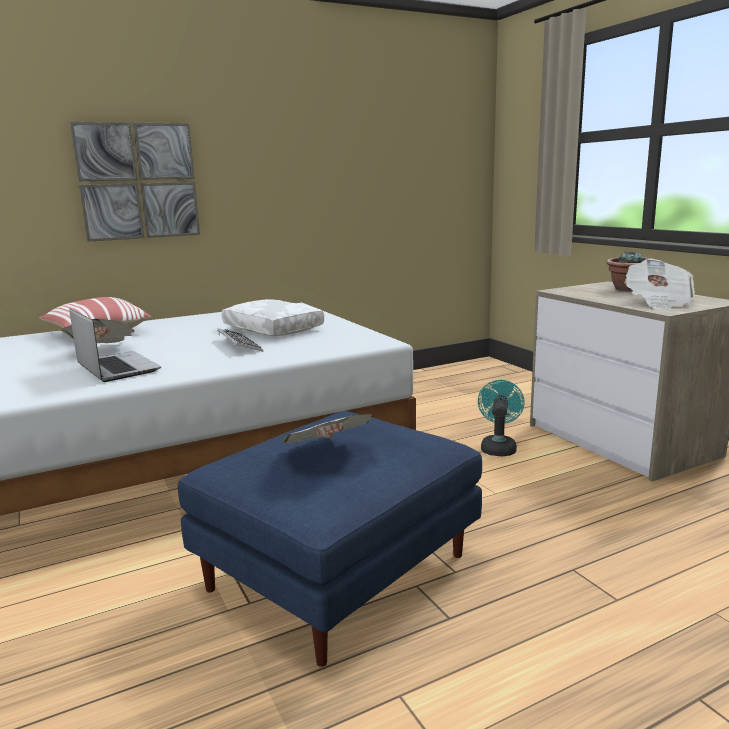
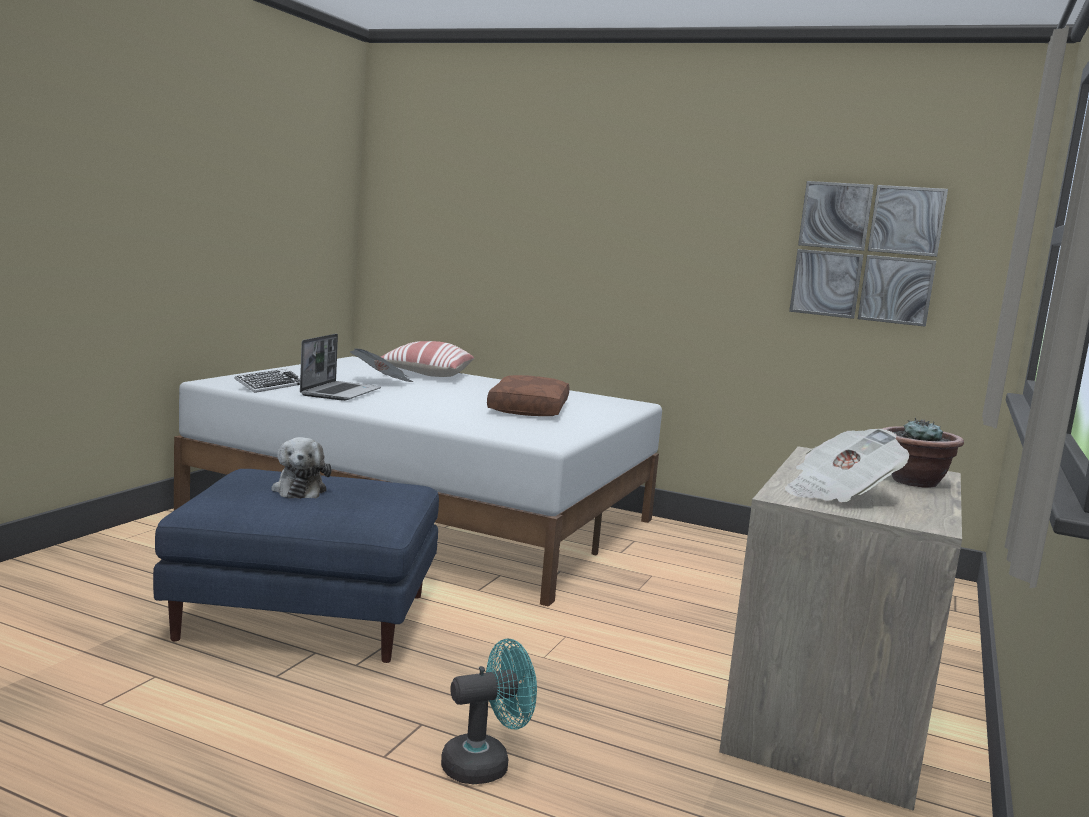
camera: 50 degrees right, 5 degrees down
(138, 181) = (519, 238): picture -> picture (865, 252)
(239, 345) = (456, 408): keyboard -> keyboard (270, 386)
(271, 329) = (527, 408): white pillow -> brown pillow
(327, 453) = (300, 489): newspaper -> plush toy
(498, 447) = (668, 639): turquoise fan -> turquoise fan (485, 764)

